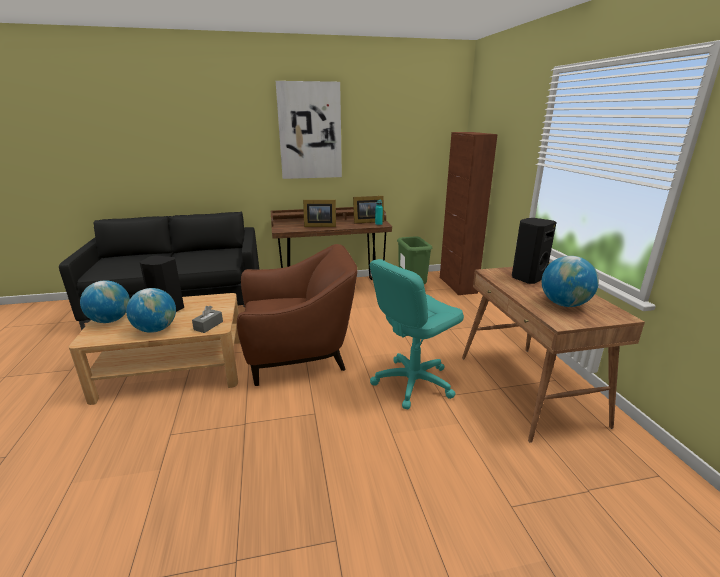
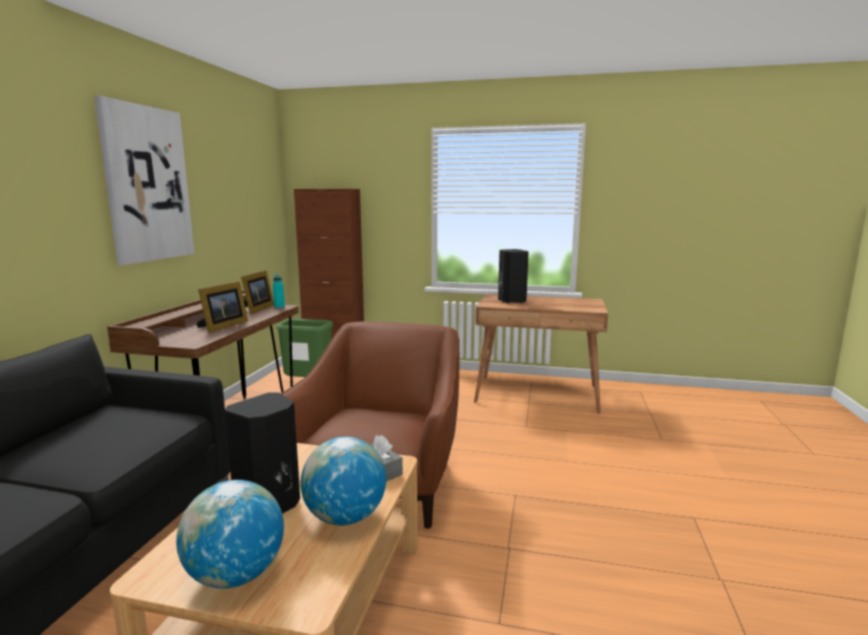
camera: 65 degrees left, 10 degrees down
(412, 382) = (496, 432): turquoise office chair -> none
(564, 304) = (566, 304): globe -> none

